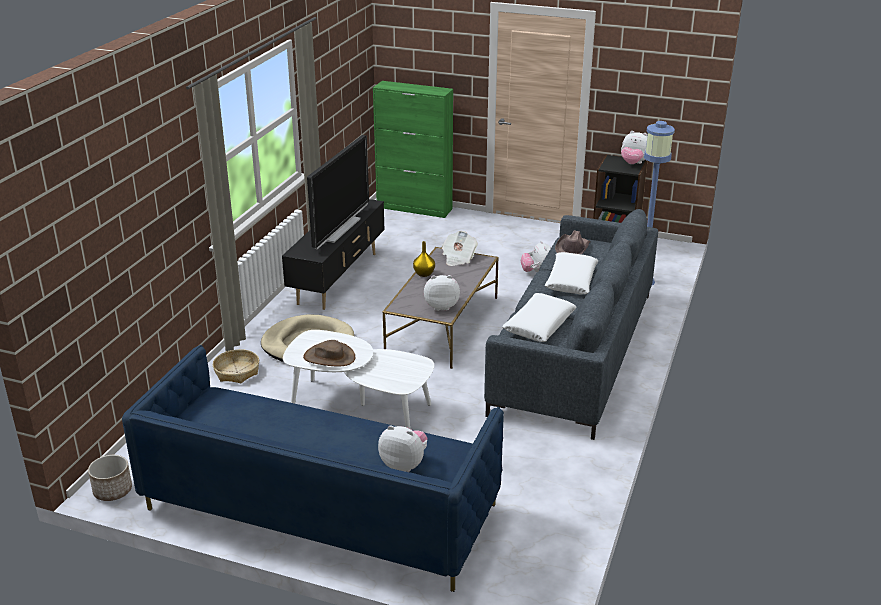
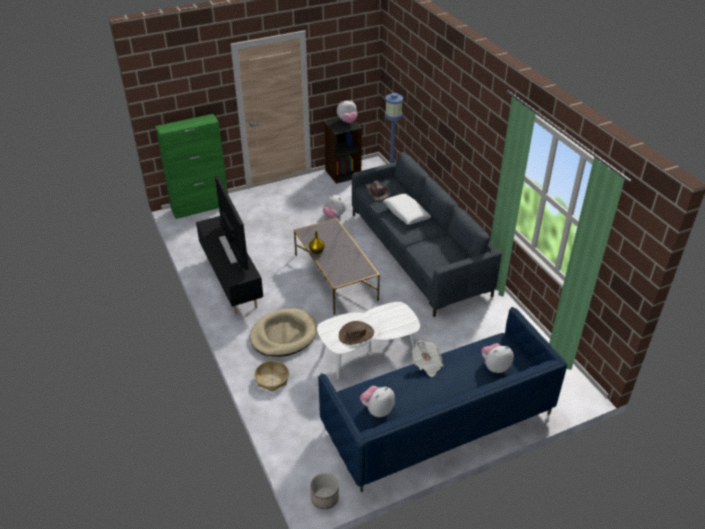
camera: 45 degrees left, 10 degrees up
(441, 306) = (357, 266): plush toy -> plush toy (377, 410)
(458, 258) = (318, 230): newspaper -> newspaper (427, 364)
(539, 325) = (432, 249): white pillow -> none

